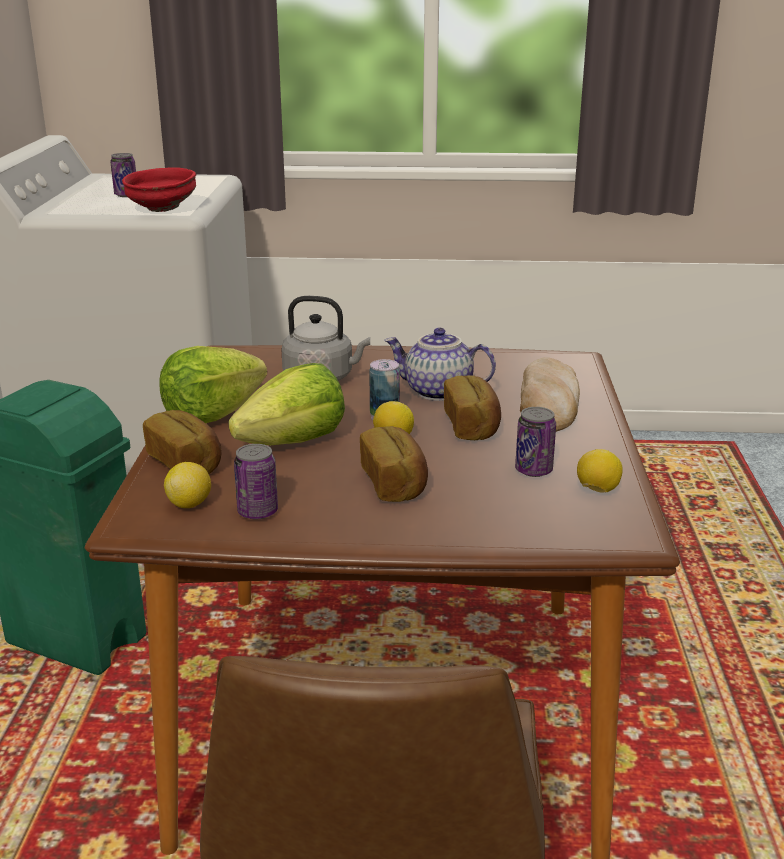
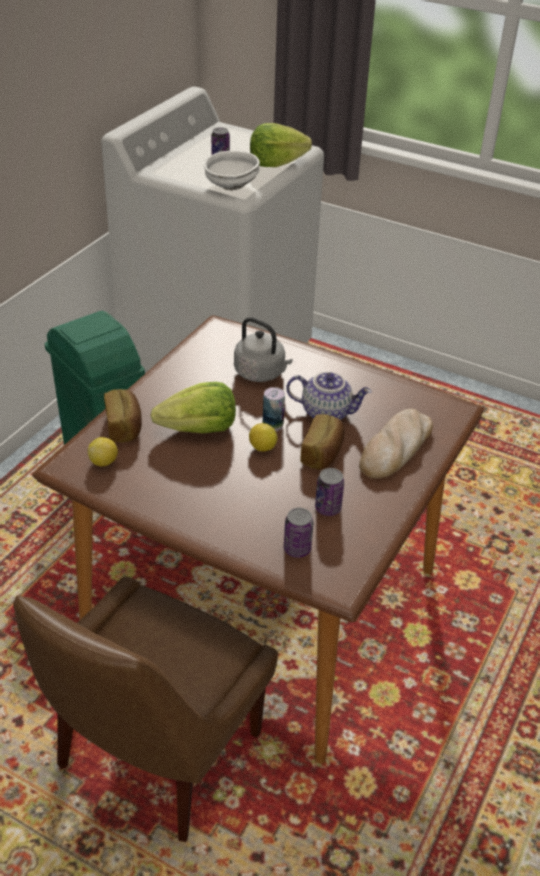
camera: 25 degrees right, 15 degrees up
(161, 209) = (230, 186): red bowl -> white bowl
(212, 415) = (168, 387): lettuce -> lettuce (276, 163)
(257, 512) = (136, 482): can -> can (297, 549)
(395, 483) = (232, 488): bread -> none
(437, 392) = (327, 412): teapot -> teapot turned 150 degrees clockwise
(597, 490) = (353, 540): lemon -> none

